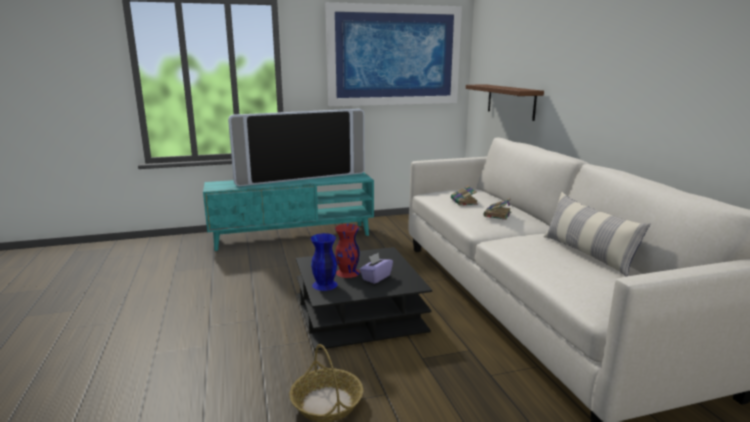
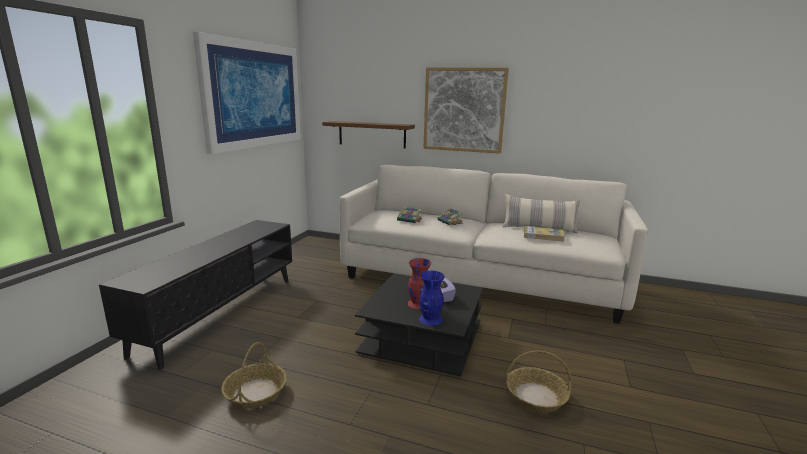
camera: 55 degrees left, 0 degrees up
(216, 283) = (255, 392): none -> basket
(293, 236) = (220, 313): turquoise tv stand -> black tv stand
(301, 178) = (216, 242): television -> none
(558, 260) = (543, 235): none -> book
(590, 71) = (464, 110): none -> picture

